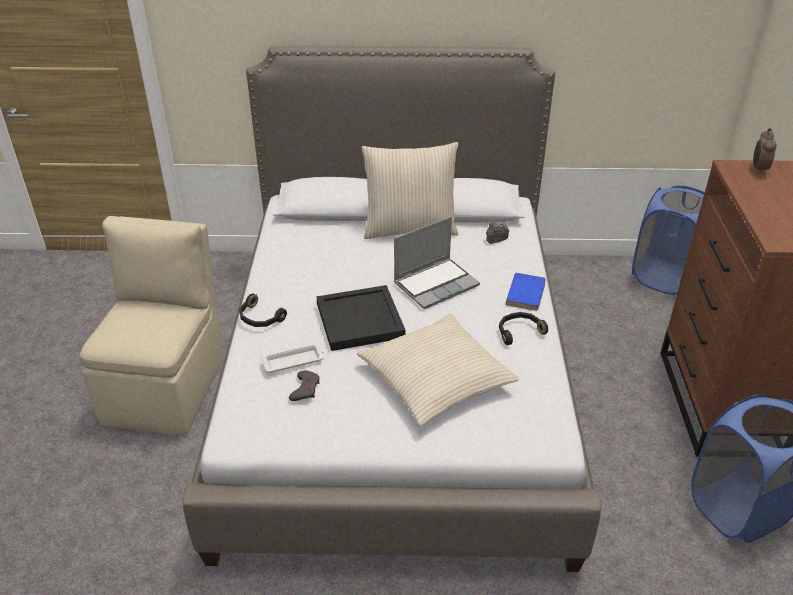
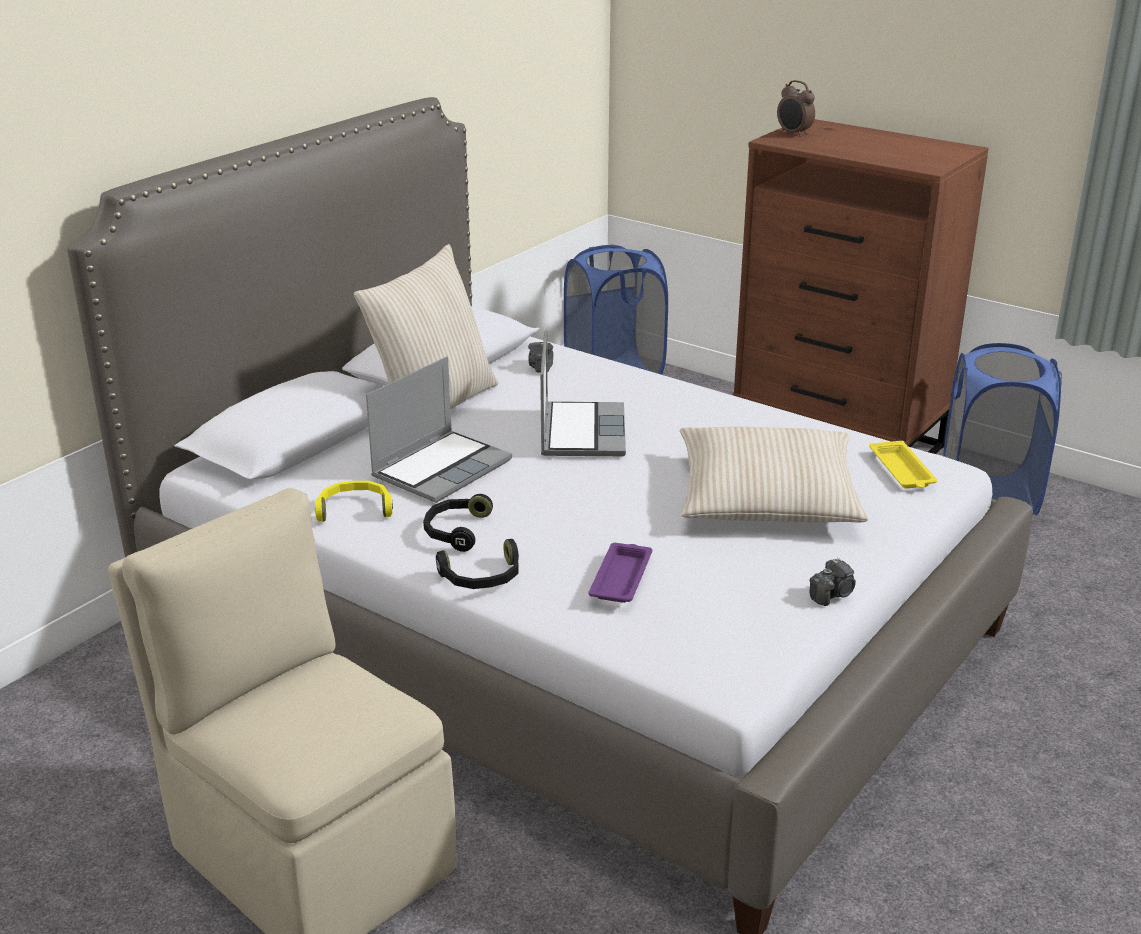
camera: 55 degrees left, 10 degrees down
(287, 254) = (354, 509): none -> yellow headphones
(294, 361) = (621, 577): white tray -> purple tray
(305, 389) = (692, 587): grey game controller -> none
(348, 445) = (833, 594): none -> camera
(350, 260) = (442, 468): none -> laptop
(361, 321) = (594, 503): black tray -> none
(519, 331) = (738, 419): black headphones -> black headphones (455, 531)
(527, 293) = (674, 389): blue book -> none
(528, 423) = (902, 471): none -> yellow tray

